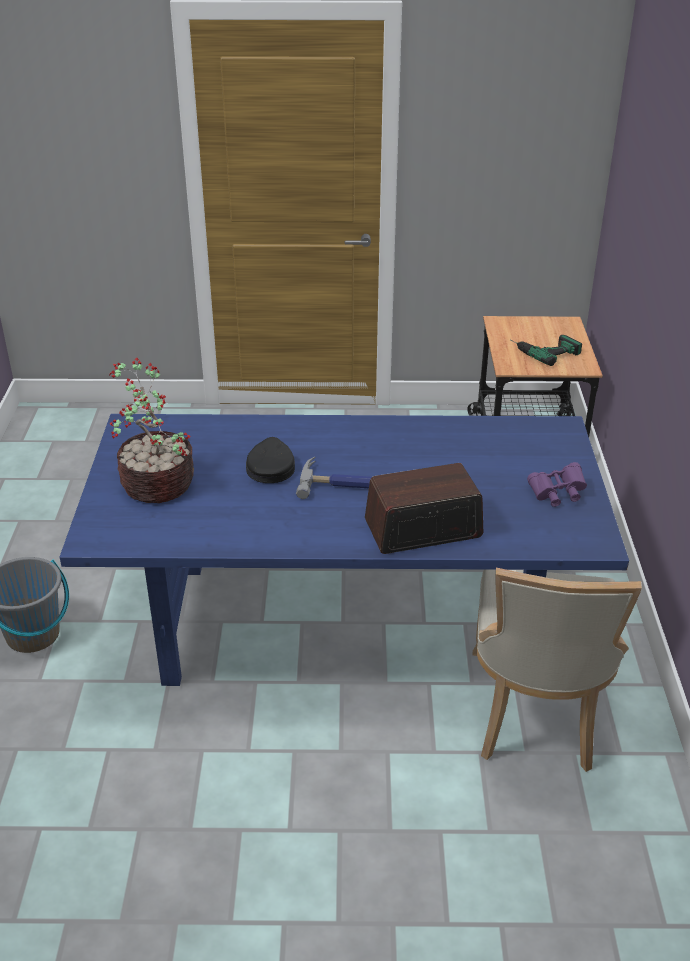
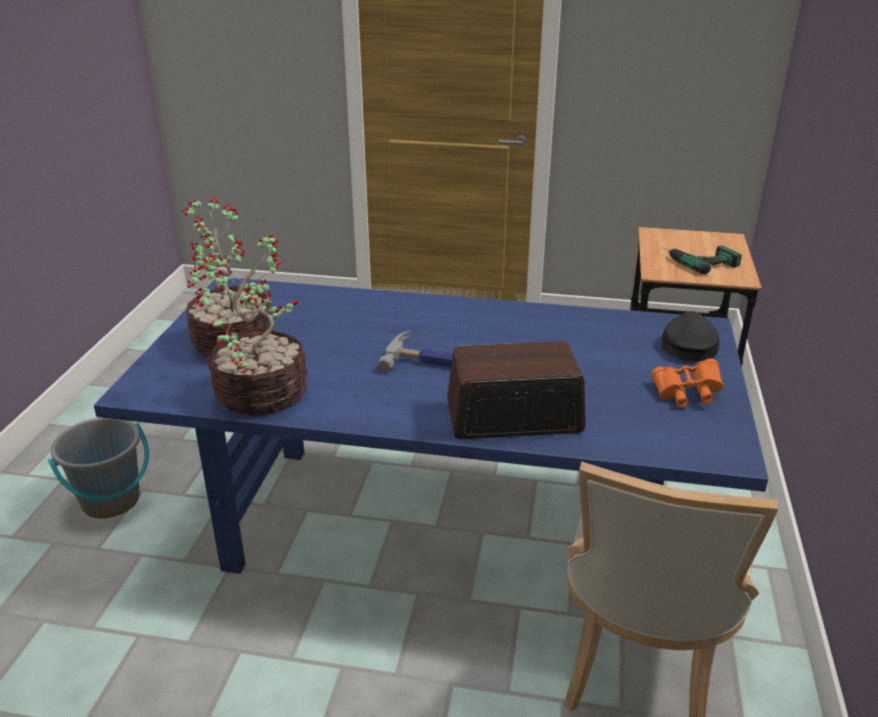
camera: 10 degrees right, 5 degrees down
(205, 529) = (263, 392): none -> potted plant
(270, 467) = (361, 338): black cap -> black cap (688, 345)
(557, 494) = (686, 395): purple binoculars -> orange binoculars

